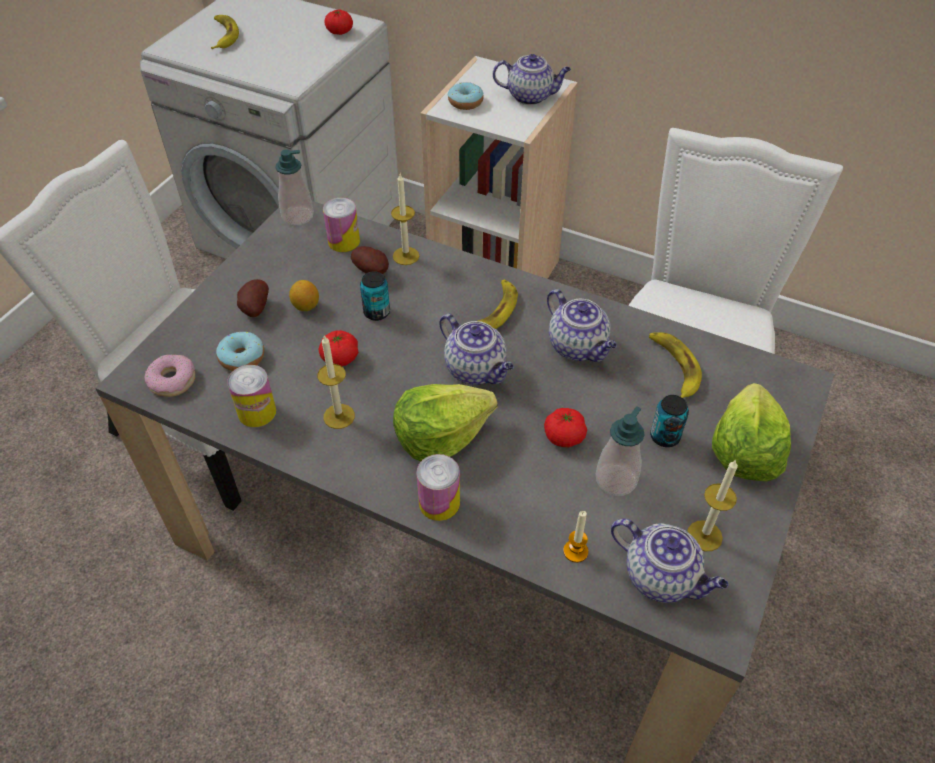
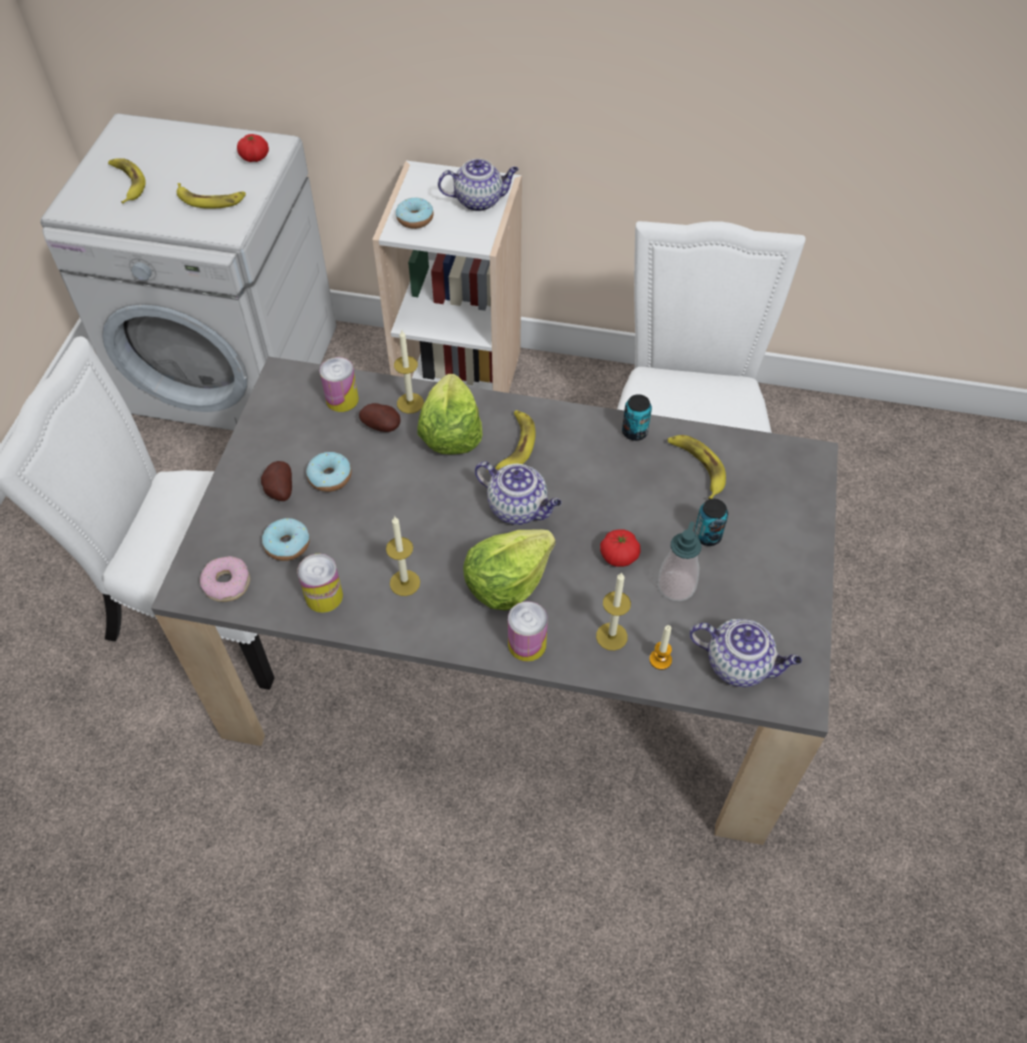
camera: 15 degrees left, 5 degrees up
(288, 58) = (210, 199): none -> banana
(297, 216) = (284, 380): soap dispenser -> none
(306, 306) = (330, 477): lemon -> donut
(340, 358) = (384, 524): tomato -> none
(376, 312) = (403, 469): can -> can (634, 432)
(578, 347) = (606, 465): teapot -> none
(704, 535) = (765, 619): candle -> candle (611, 636)
(744, 451) = (779, 534): lettuce -> lettuce (450, 433)

